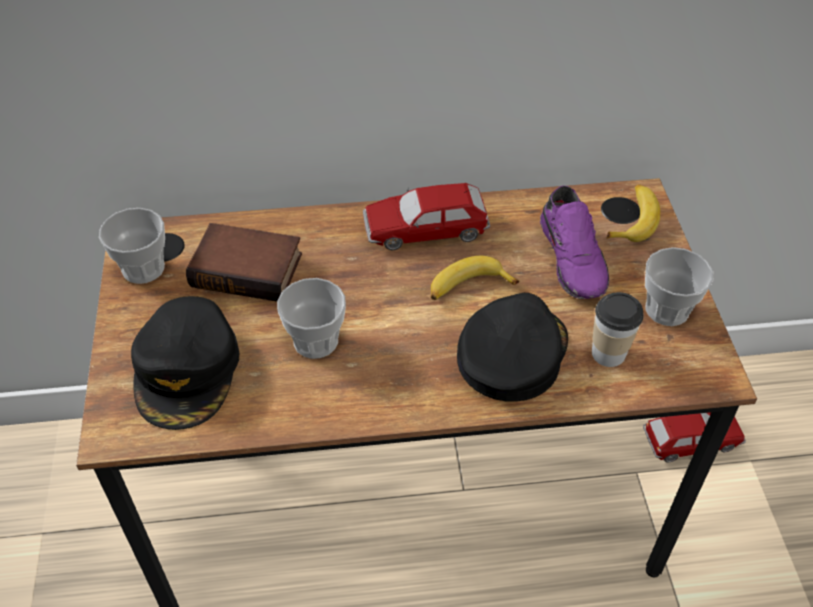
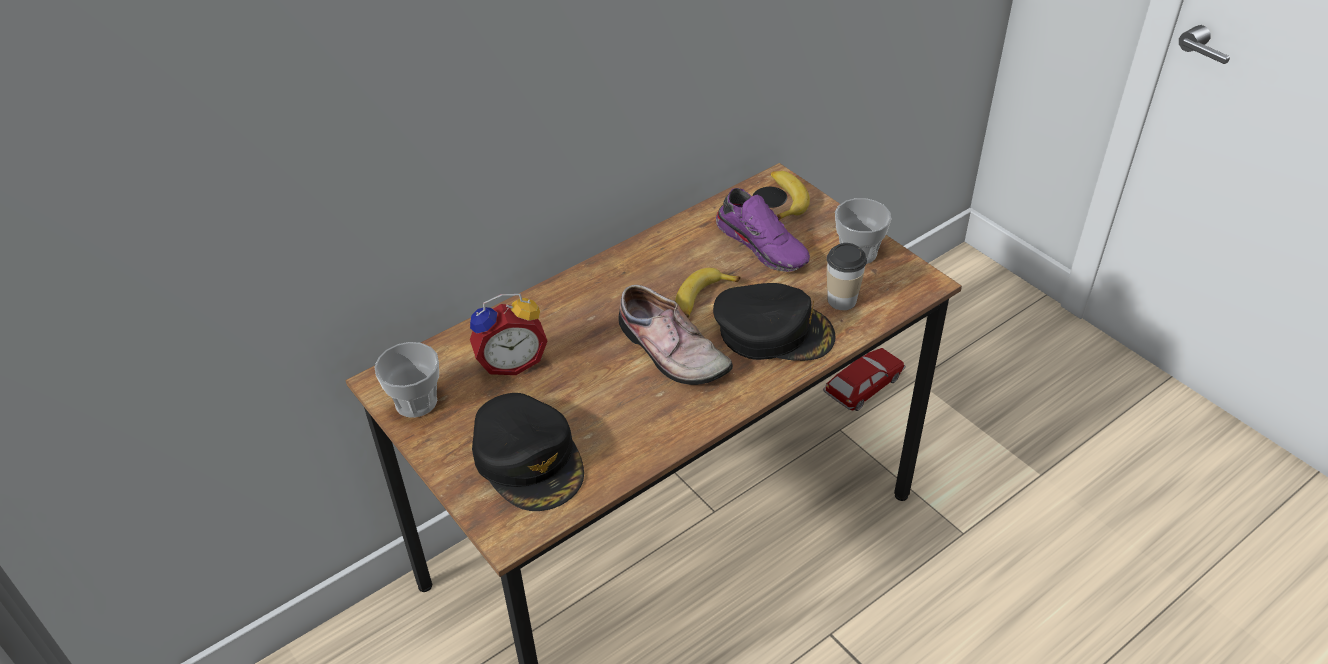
camera: 30 degrees left, 5 degrees down
(249, 268) = (511, 362): book -> alarm clock
(315, 341) = (616, 390): cup -> none
(394, 326) = (669, 352): none -> shoe
(425, 229) = (632, 271): toy car -> none
(511, 353) = (773, 331): black cap -> black cap turned 105 degrees clockwise

